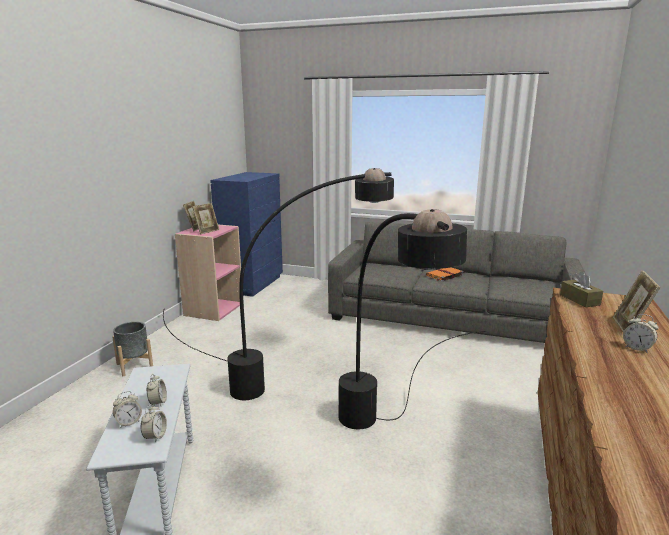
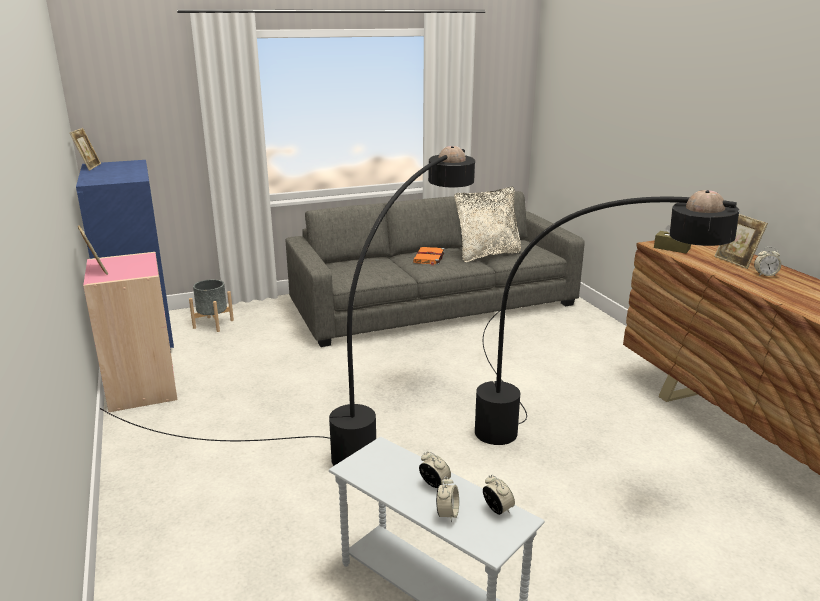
camera: 40 degrees left, 5 degrees up
(134, 366) = (156, 500): grey planter -> grey planter (213, 324)
(207, 231) = (129, 270): picture frame -> picture frame (89, 167)
(496, 285) = (488, 255): none -> beige pillow

